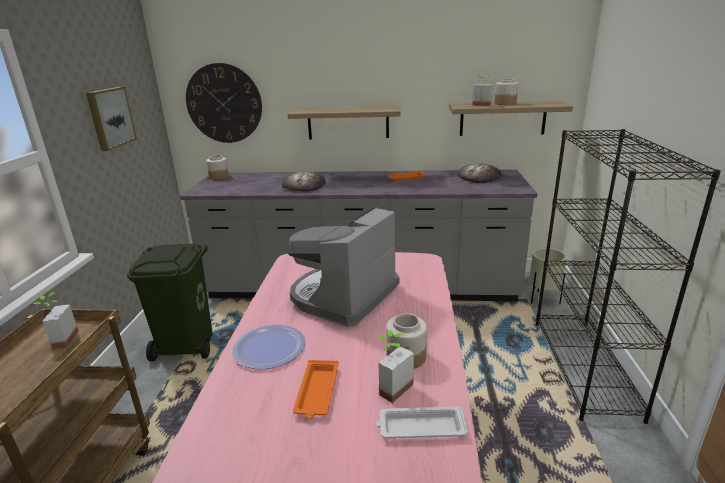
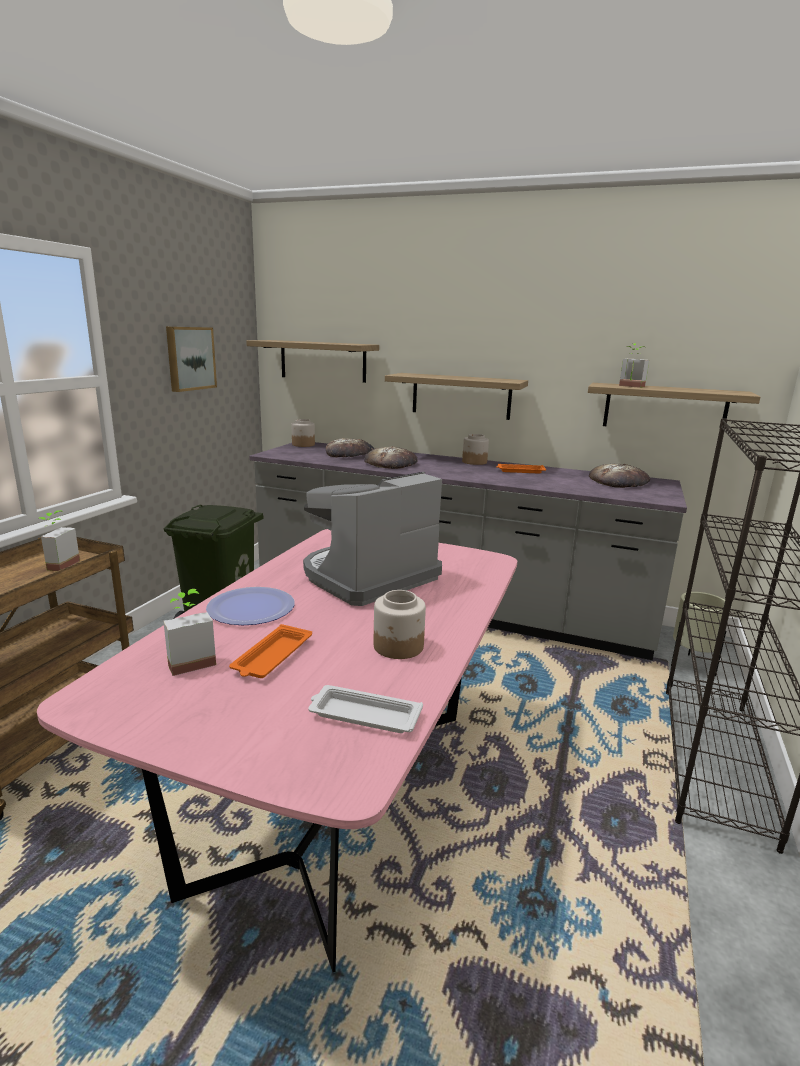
camera: 15 degrees right, 5 degrees down
(224, 103) = (323, 361): wall clock -> shelf
(264, 181) = (350, 454): none -> bread
(390, 386) = (358, 670): potted plant -> potted plant (190, 661)
(505, 103) = (666, 387): jar -> jar (474, 462)

